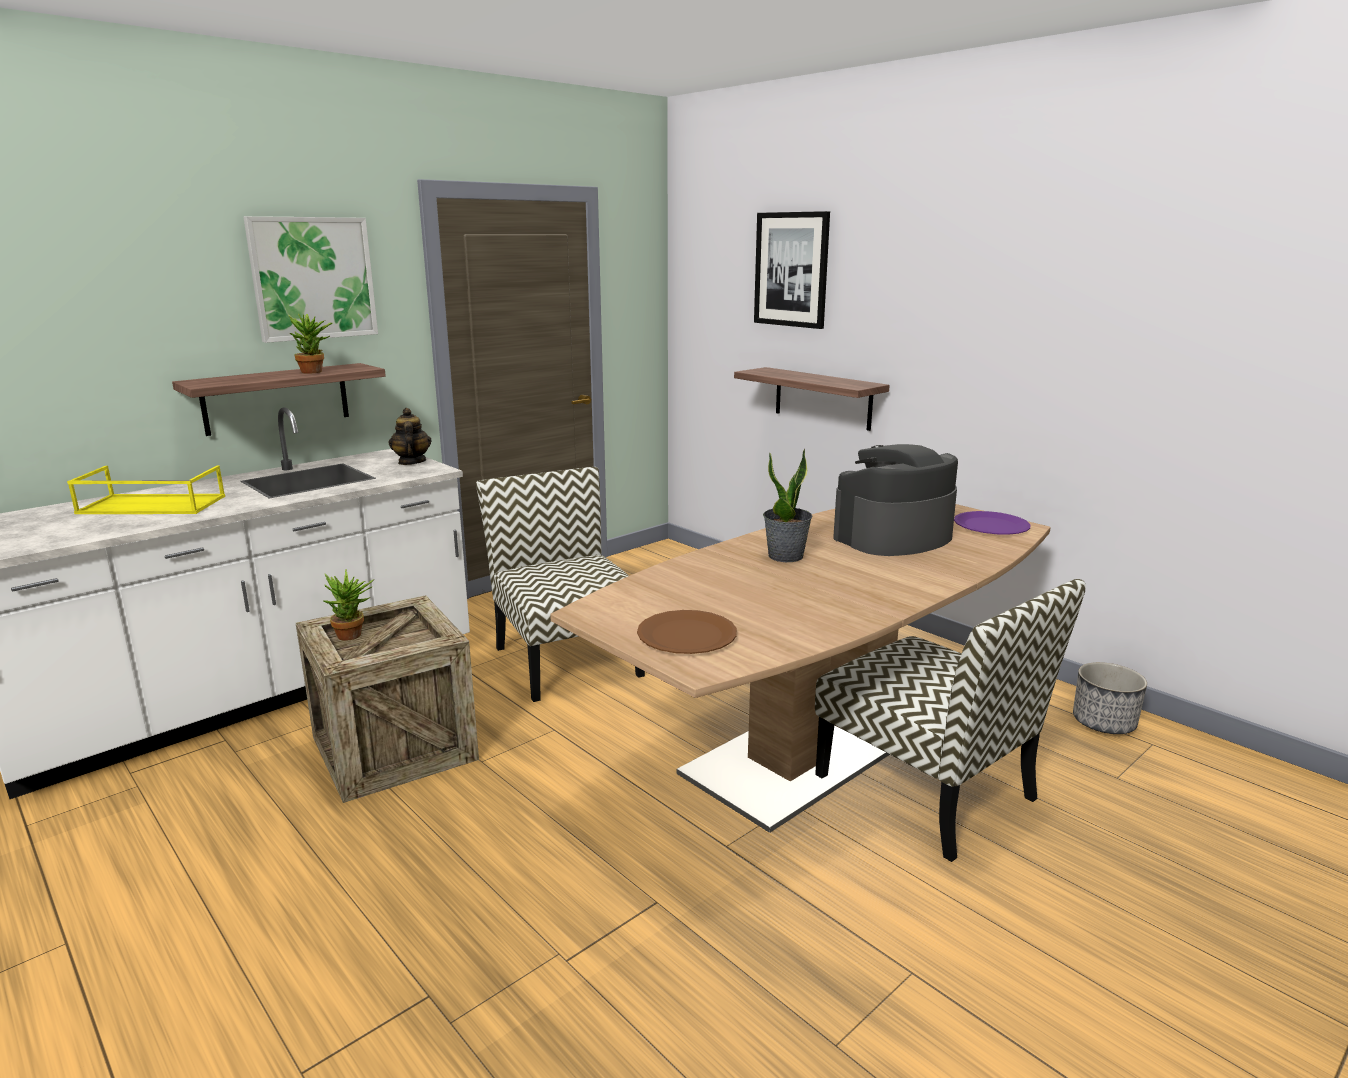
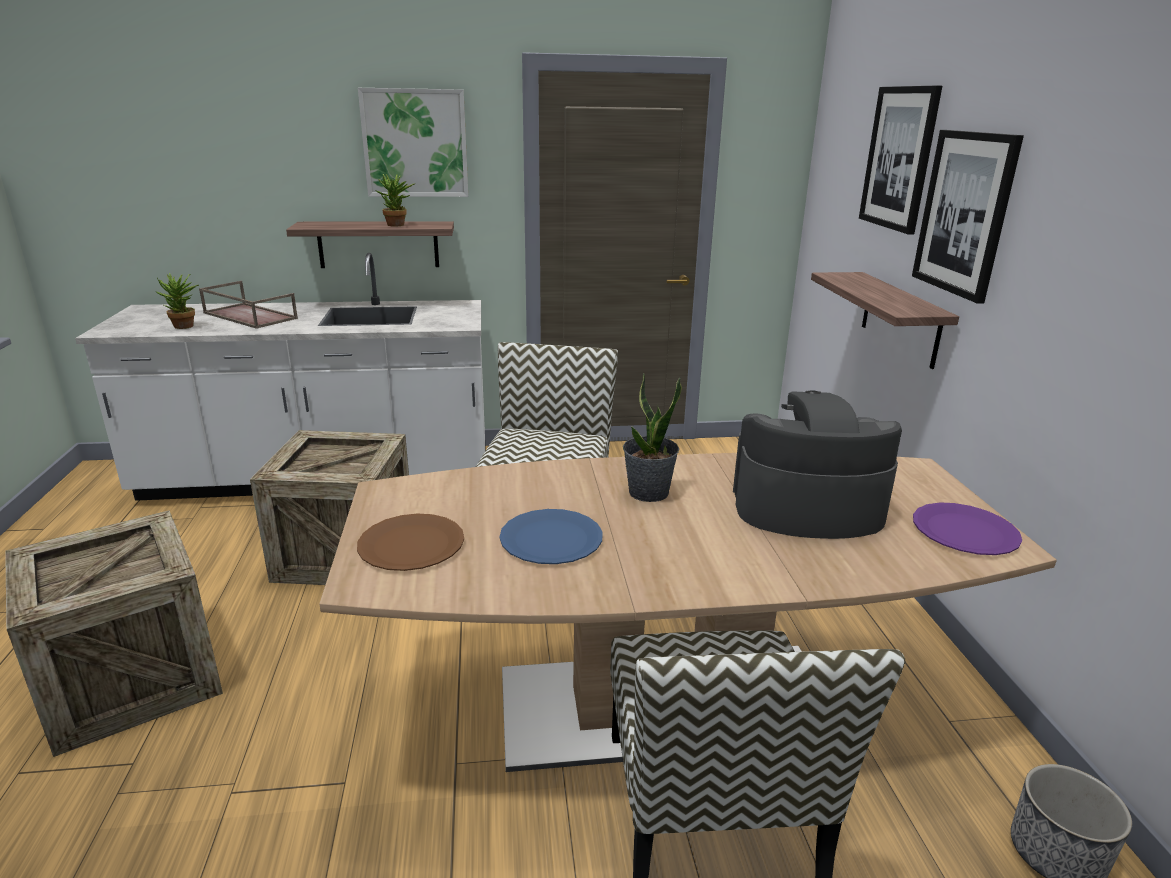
camera: 35 degrees right, 5 degrees up
(150, 505) = (248, 316): yellow tray -> brown tray
(312, 942) = (132, 680): none -> crate
(353, 636) = (321, 453): potted plant -> potted plant (185, 327)
(411, 462) = (461, 315): teapot -> none
(777, 600) = (551, 539): none -> blue plate
(877, 306) = (964, 213): none -> picture

